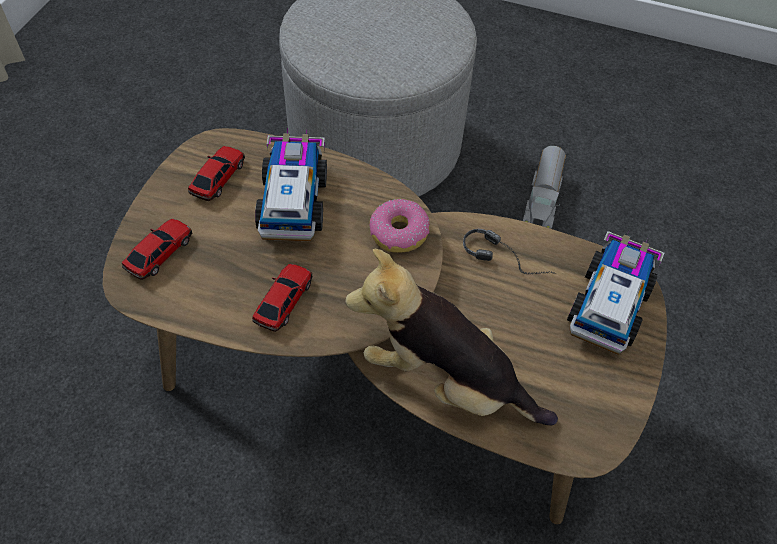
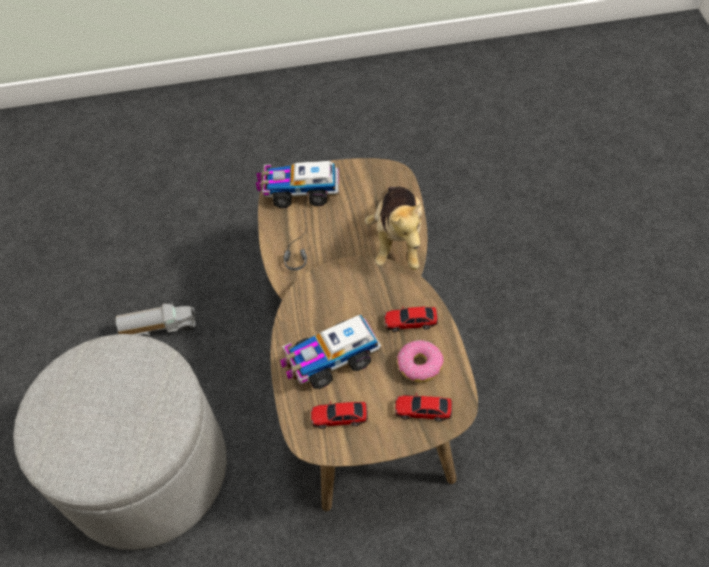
camera: 110 degrees left, 0 degrees up
(398, 232) = (322, 290): donut -> donut (419, 365)

